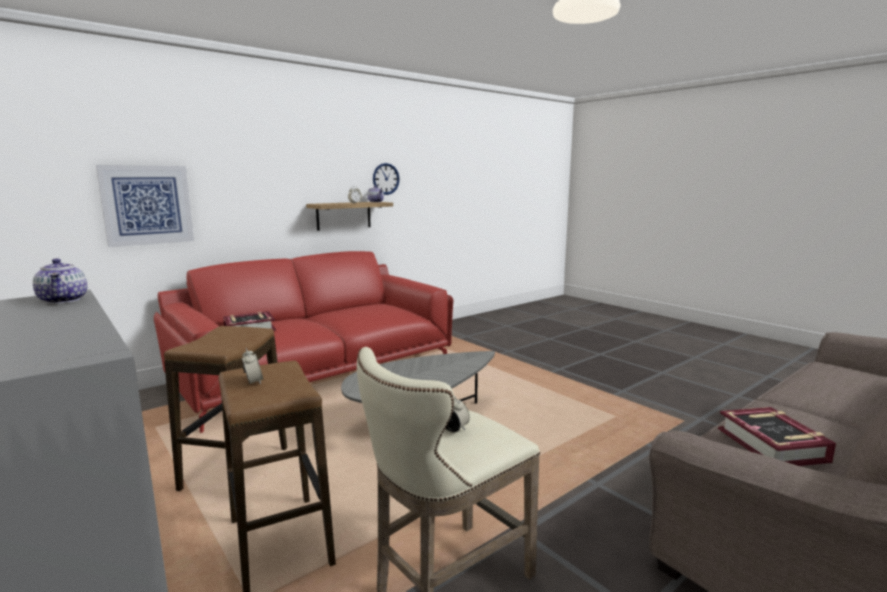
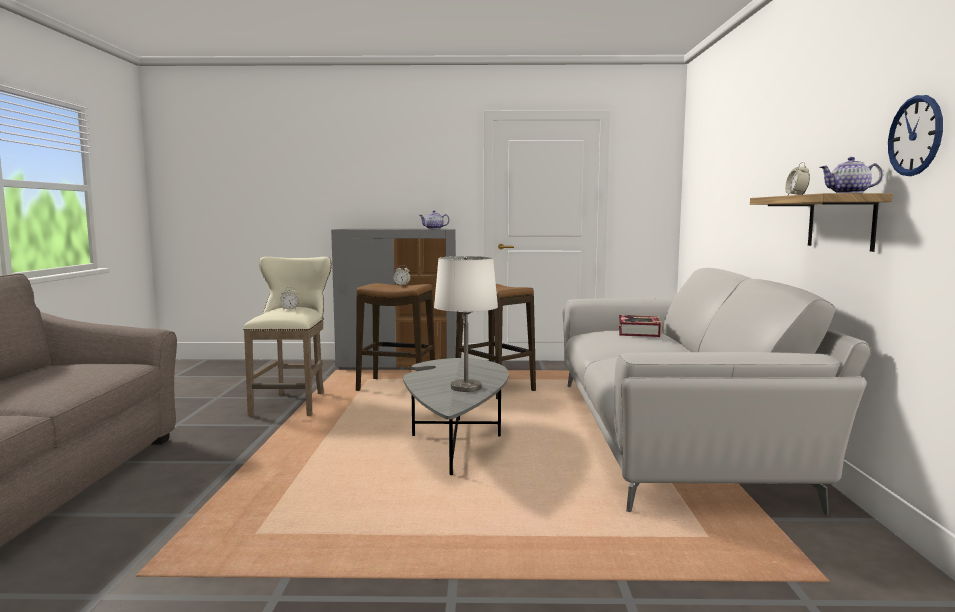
camera: 130 degrees right, 5 degrees down
(147, 205) = (719, 198): picture -> none
(318, 373) = (671, 434): red sofa -> grey sofa
(436, 363) = (466, 387): none -> white table lamp
(772, 445) = (75, 373): book -> none

